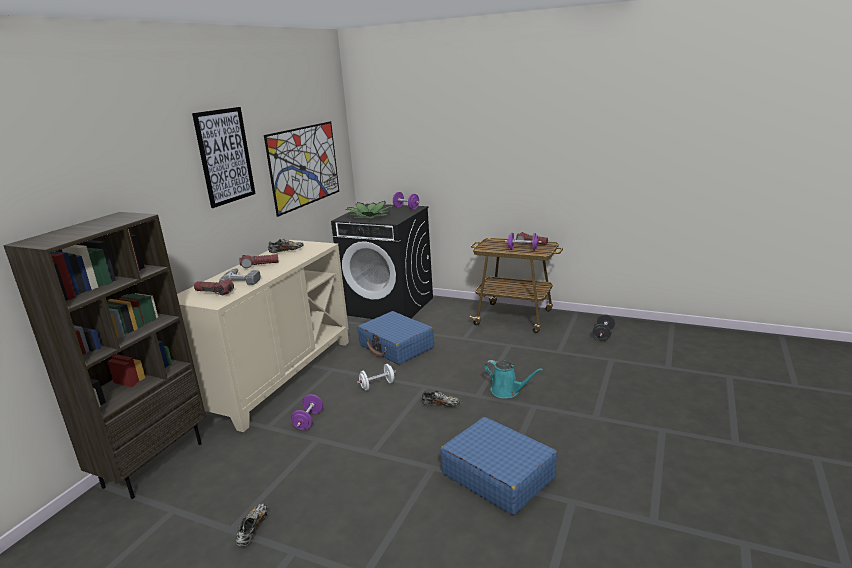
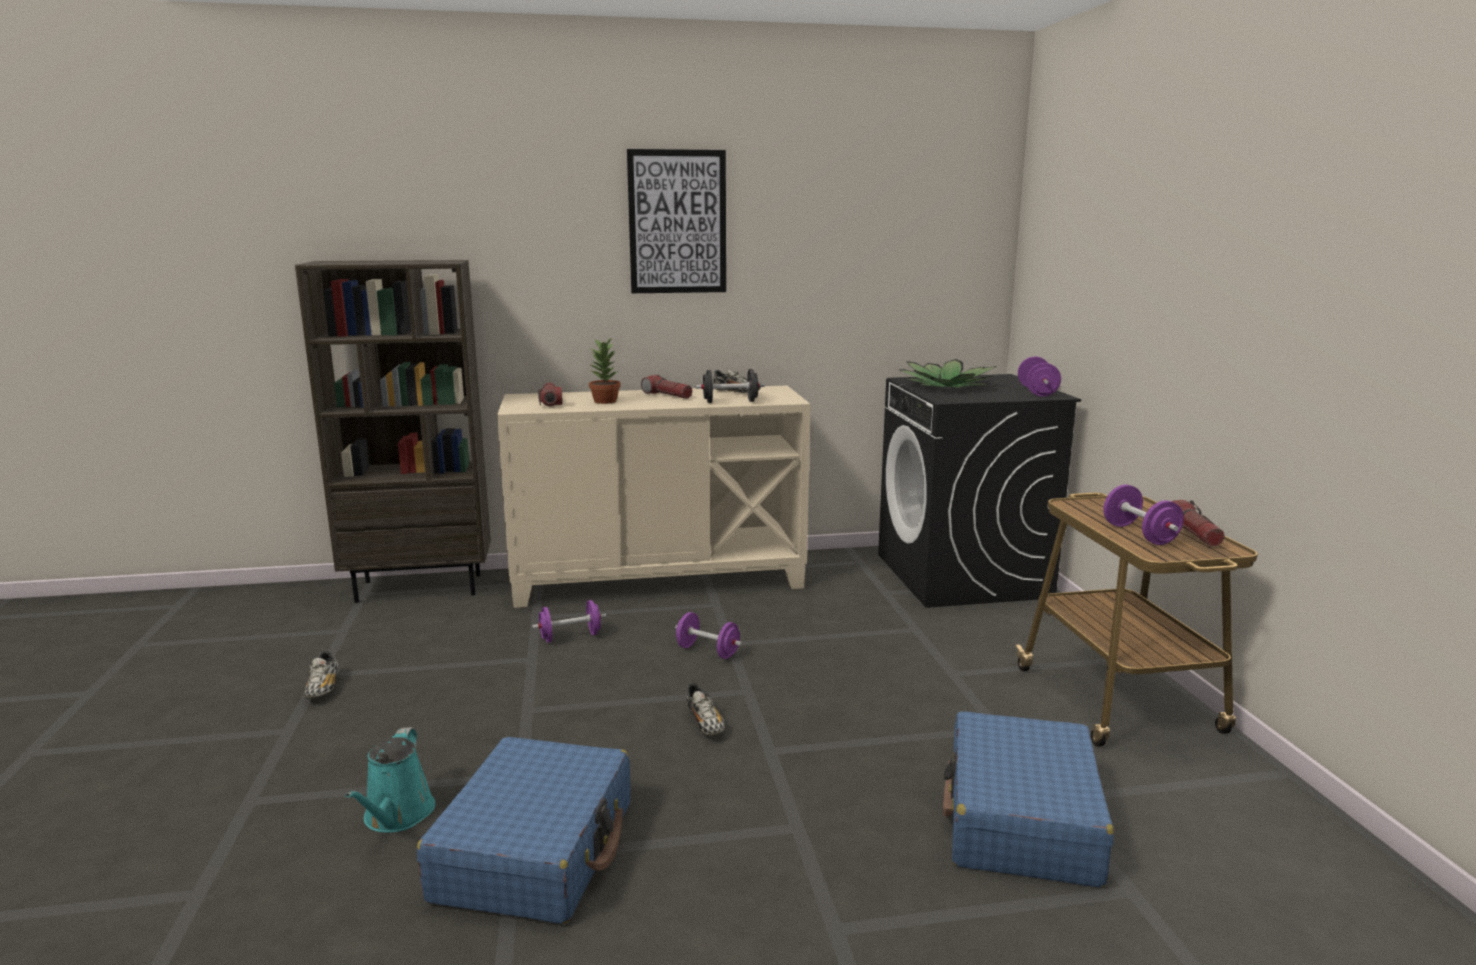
camera: 55 degrees right, 5 degrees down
(243, 280) = (605, 401): power drill -> potted plant
(253, 529) = (323, 688): shoe -> shoe turned 105 degrees clockwise
(304, 166) = (865, 271): picture -> none
(377, 385) = (708, 651): white dumbbell -> purple dumbbell
(396, 347) = (839, 626): blue suitcase -> blue suitcase (1021, 820)
(507, 391) = (818, 779): turquoise watering can -> turquoise watering can (396, 816)
(603, 335) = (1236, 846): black dumbbell -> black dumbbell (730, 402)

